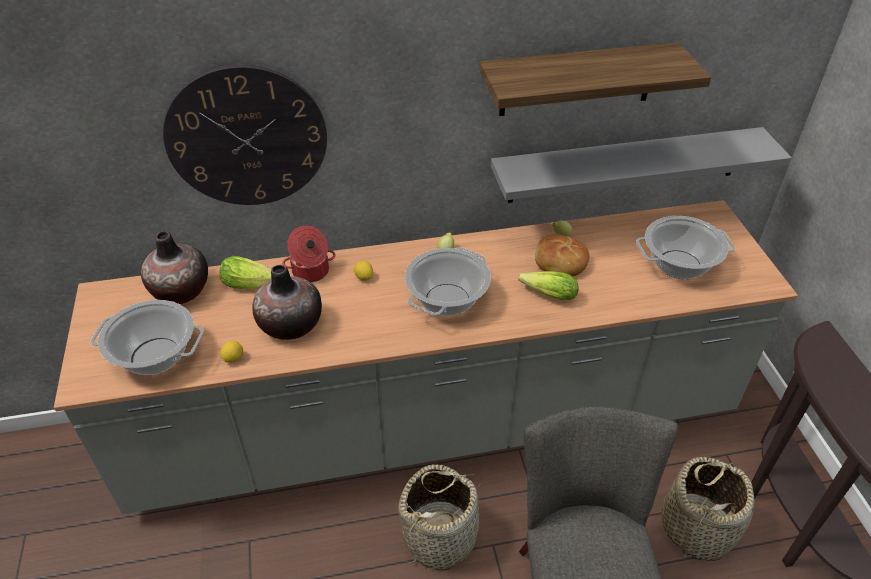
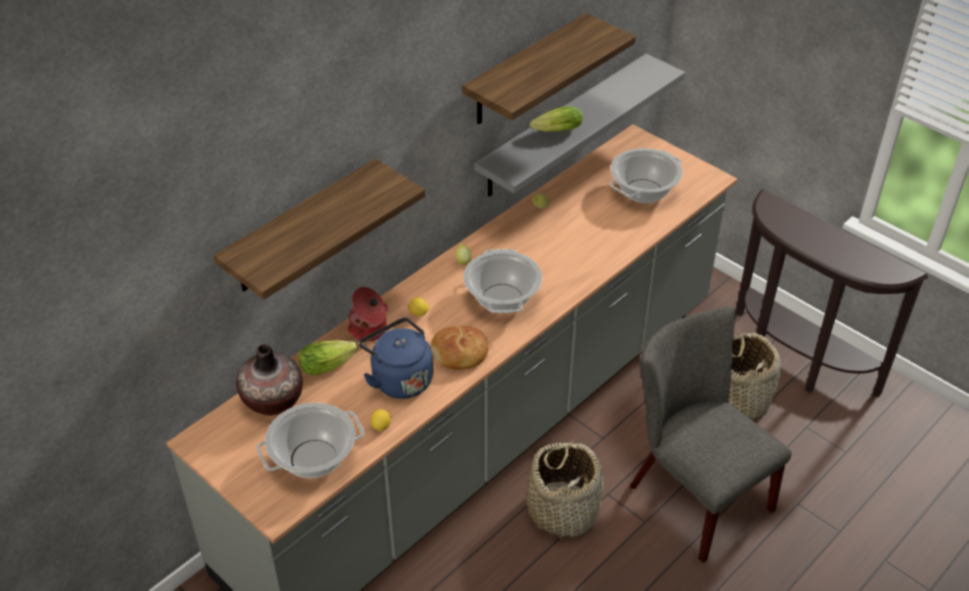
camera: 35 degrees left, 0 degrees up
(247, 138) = (301, 228): wall clock -> shelf
(290, 325) = (399, 379): vase -> blue kettle
(546, 294) = (570, 259): lettuce -> lettuce (555, 131)
(560, 263) = (559, 229): bread -> bread (460, 354)

